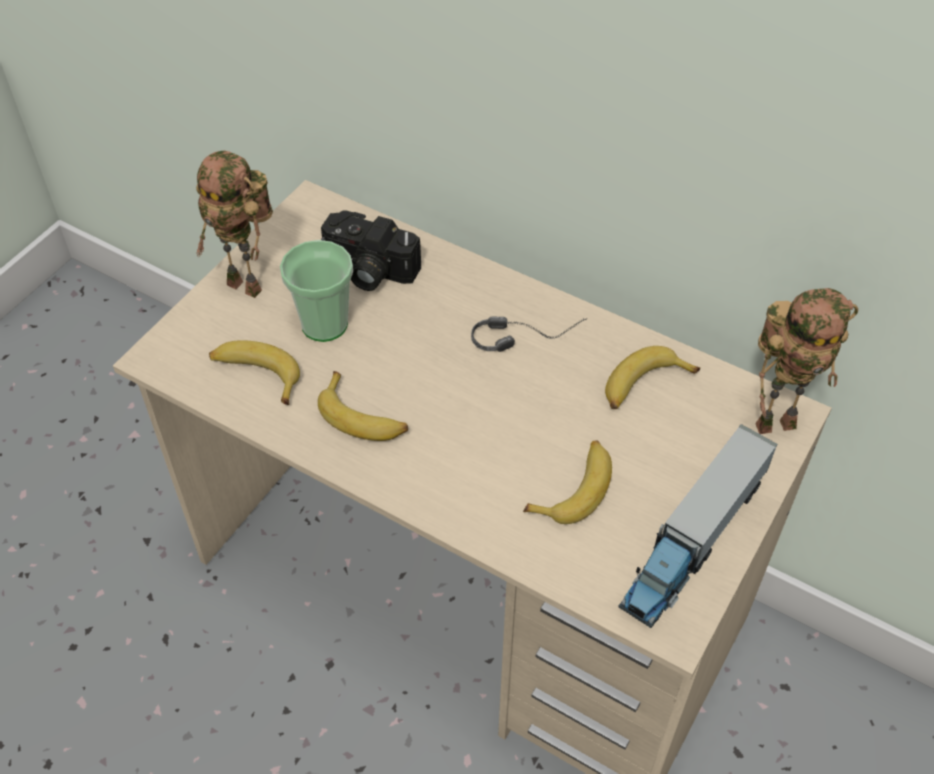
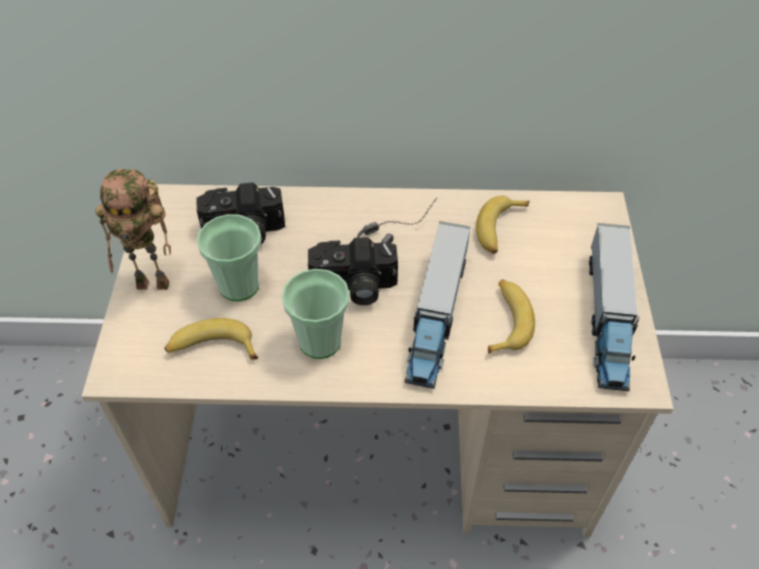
camera: 30 degrees left, 0 degrees up
(363, 417) = (320, 341): banana -> cup
(437, 377) = (353, 287): none -> camera
(501, 448) = (436, 316): none -> toy truck
(777, 421) = (598, 215): toy robot -> none

